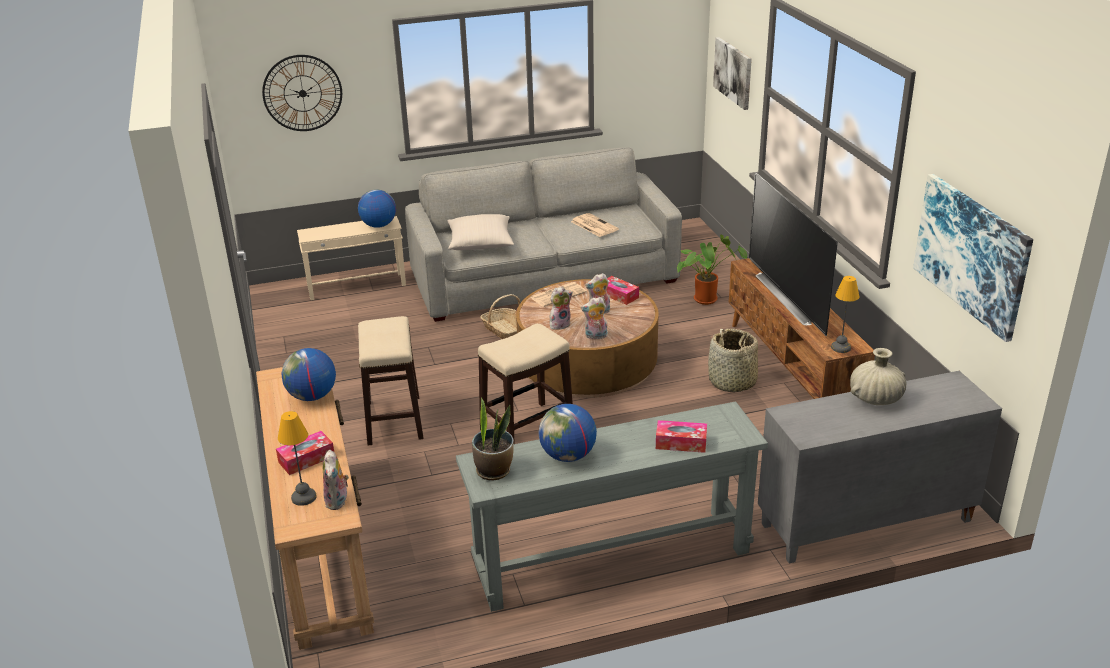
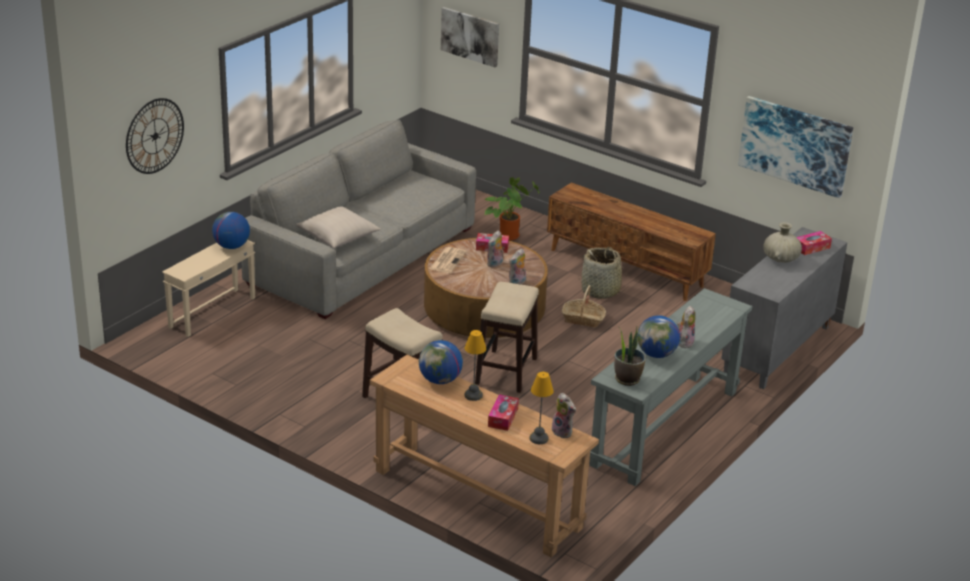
camera: 40 degrees left, 0 degrees up
(504, 330) = (390, 307): basket -> basket (583, 319)
(560, 324) = (480, 282): plush toy -> plush toy (684, 342)
(593, 225) = (407, 196): newspaper -> none
(681, 443) = (707, 323): tissue box -> tissue box (811, 247)
(791, 297) = (622, 211): television -> none
(841, 347) = (694, 237): table lamp -> table lamp (474, 395)

